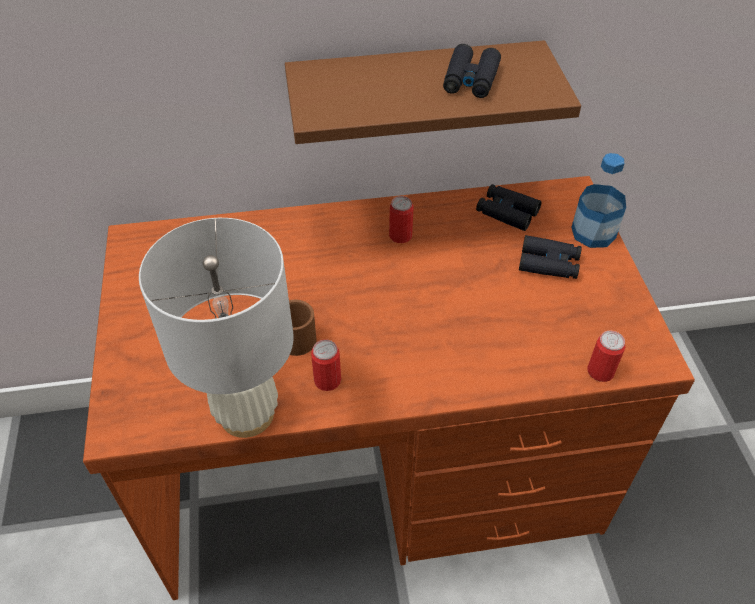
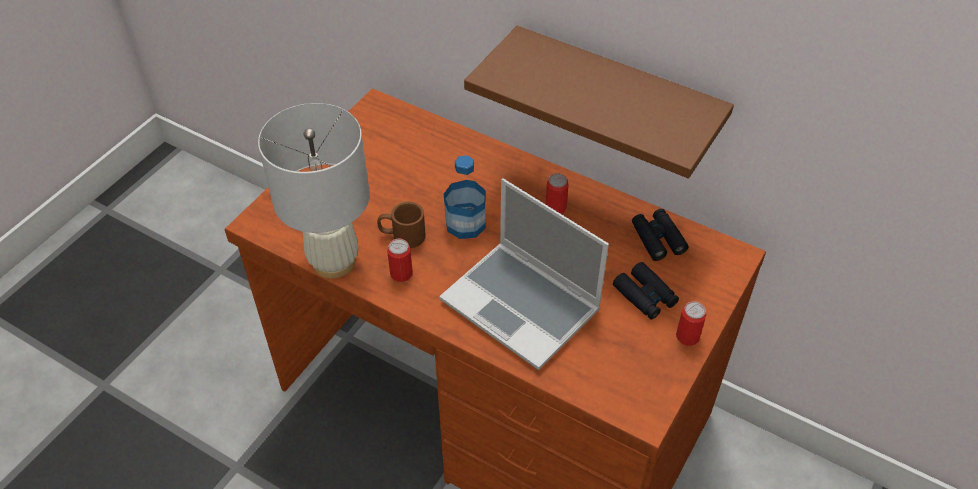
camera: 40 degrees right, 0 degrees up
(466, 335) = (523, 306): none -> laptop
(470, 80) = (630, 105): black binoculars -> none
(593, 232) = (711, 296): bottle -> bottle (465, 223)
(600, 371) = (591, 393): can -> can (687, 336)

